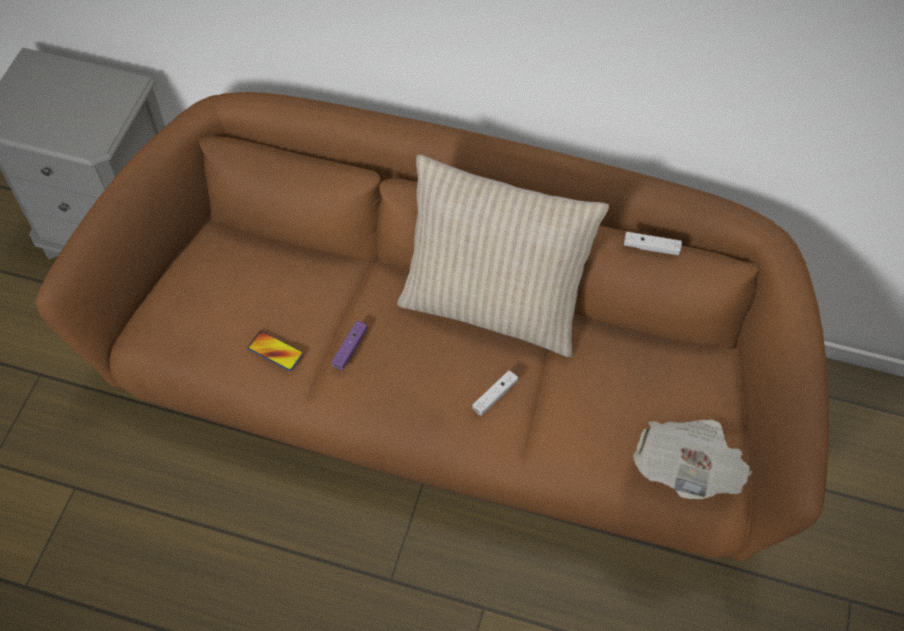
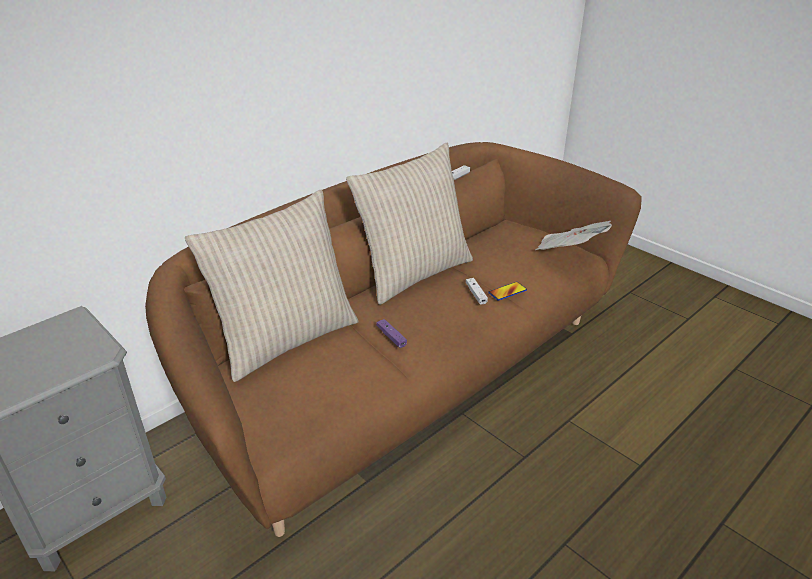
camera: 60 degrees left, 25 degrees down
(275, 351) = (361, 371): phone -> phone (507, 292)
(285, 253) = (286, 339): none -> beige pillow

